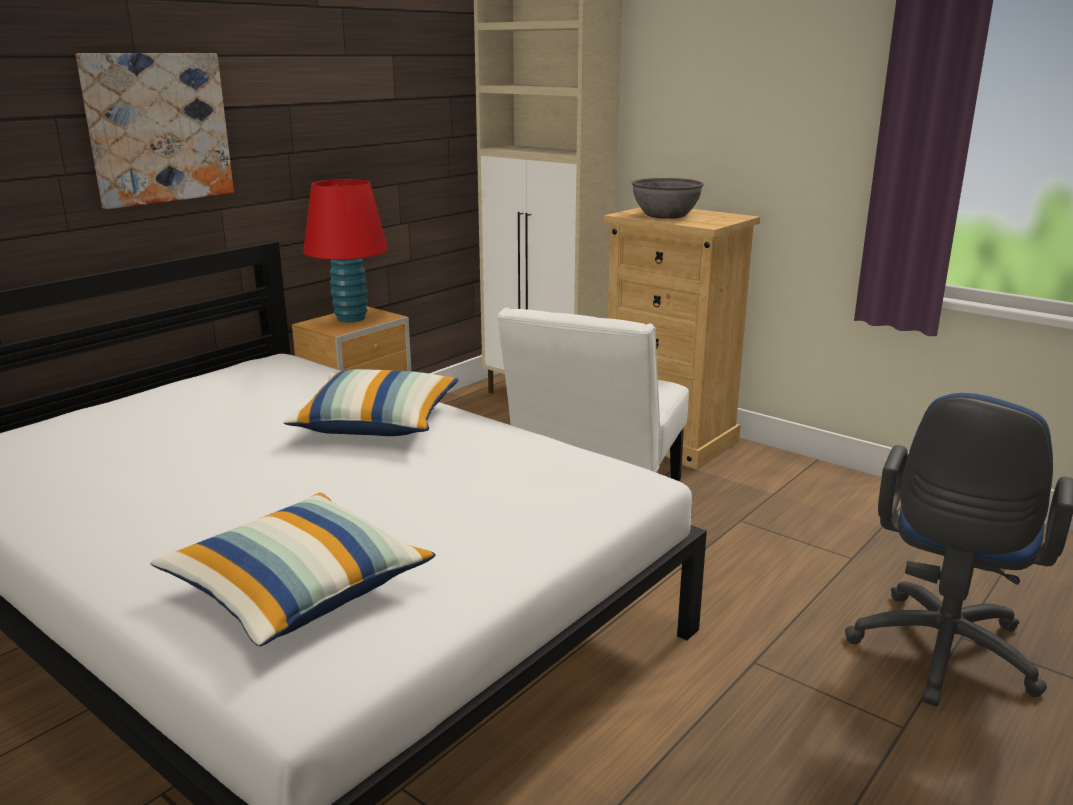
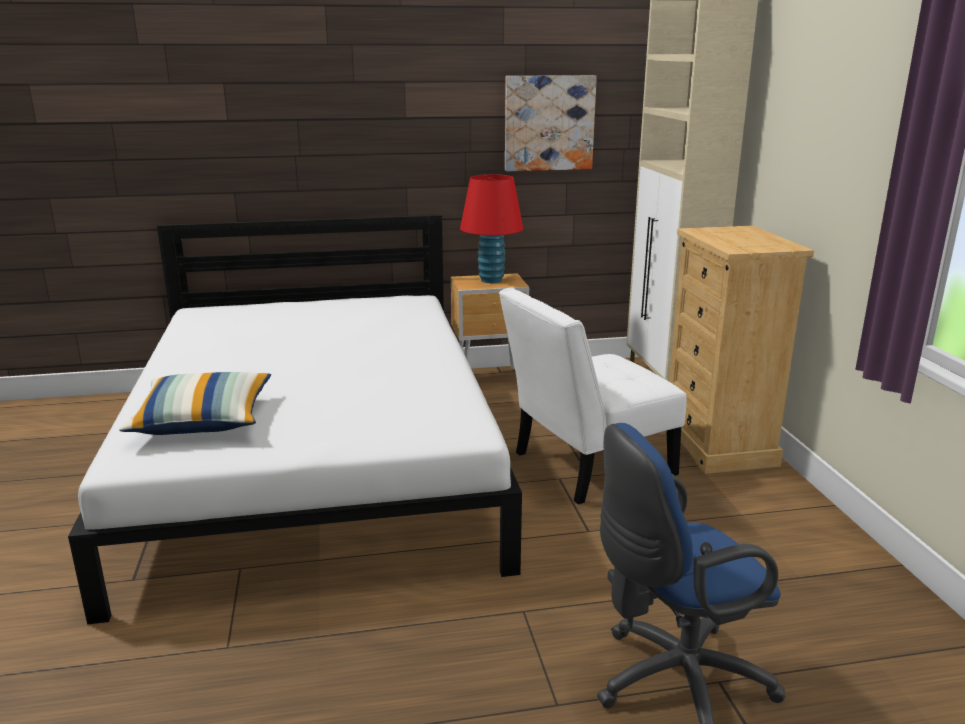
camera: 40 degrees right, 0 degrees up
(158, 128) = (363, 130): picture -> picture (549, 123)
(378, 424) = (397, 351): pillow -> none
(665, 215) = (727, 236): grey bowl -> none

